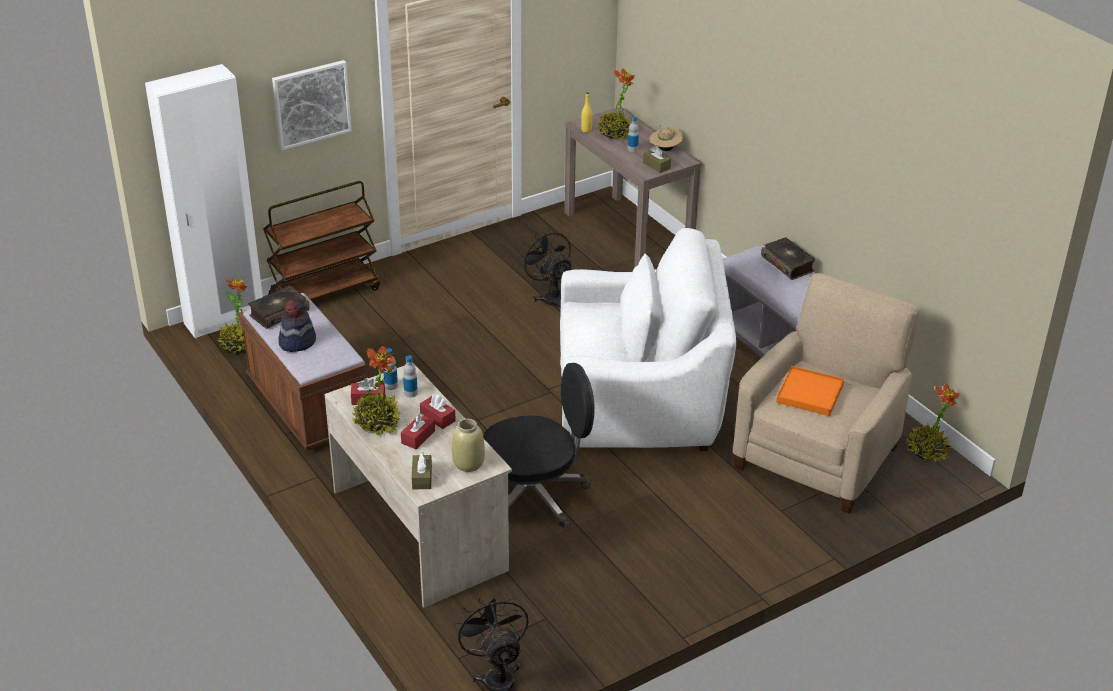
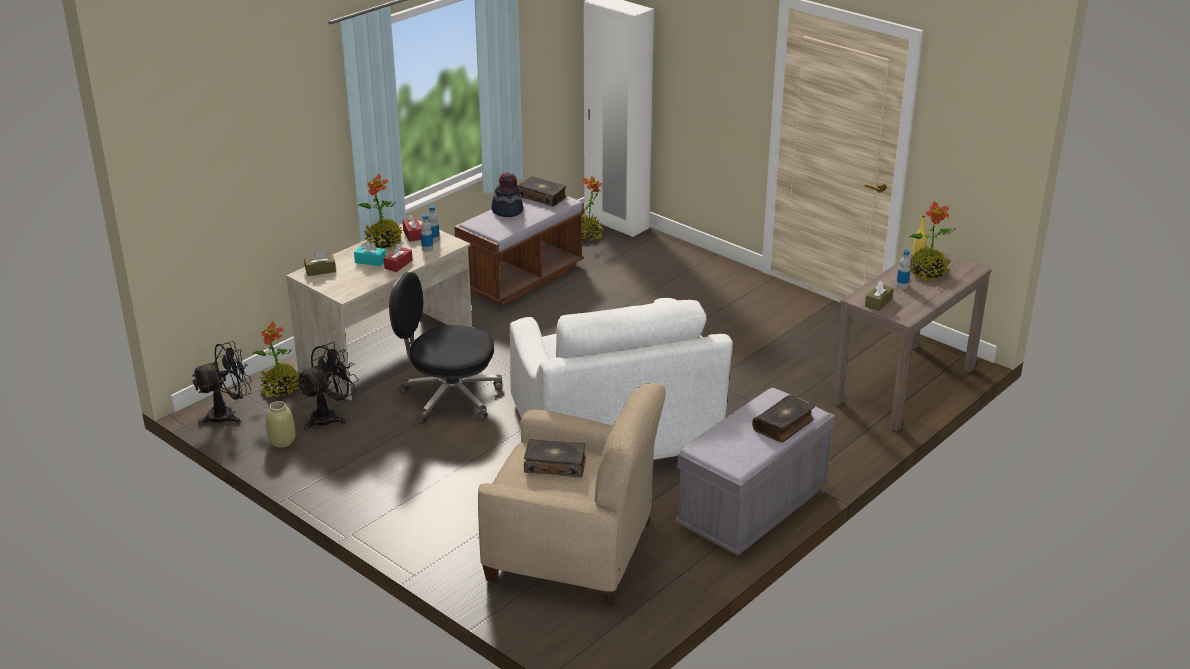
camera: 75 degrees right, 5 degrees down
(311, 104) = (715, 84): picture -> none
(325, 293) = (681, 254): brown cart -> none
(418, 437) = (370, 261): red tissue box -> turquoise tissue box
(468, 464) = (342, 285): beige vase -> beige vase (282, 441)
(535, 495) = (448, 397): black office chair -> black office chair turned 135 degrees clockwise
(550, 297) = (752, 359): black fan -> black fan (329, 417)
(665, 149) = (918, 303): beige hat -> none
(809, 393) = (555, 465): orange tray -> book
(927, 451) = (616, 630): potted plant -> potted plant (281, 388)

